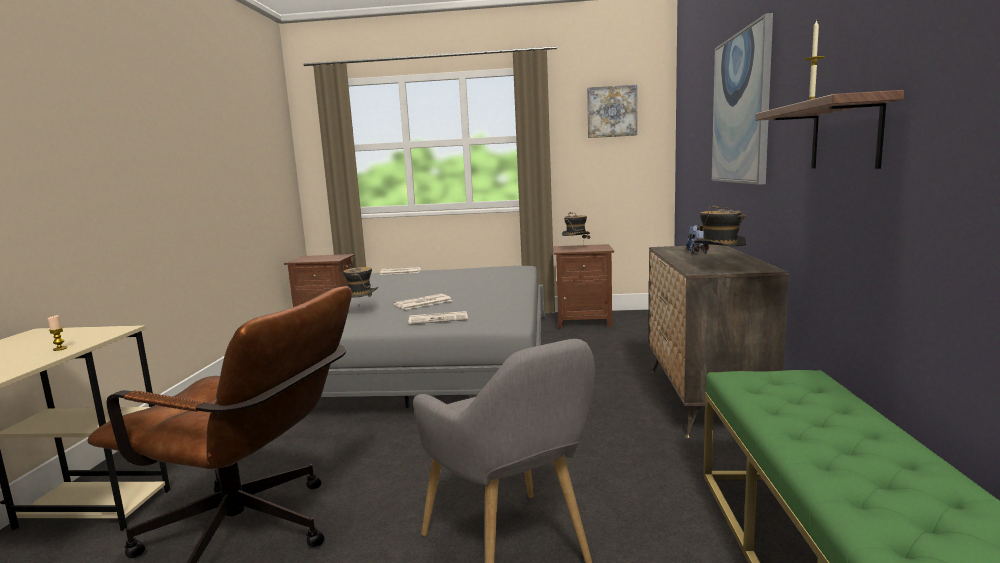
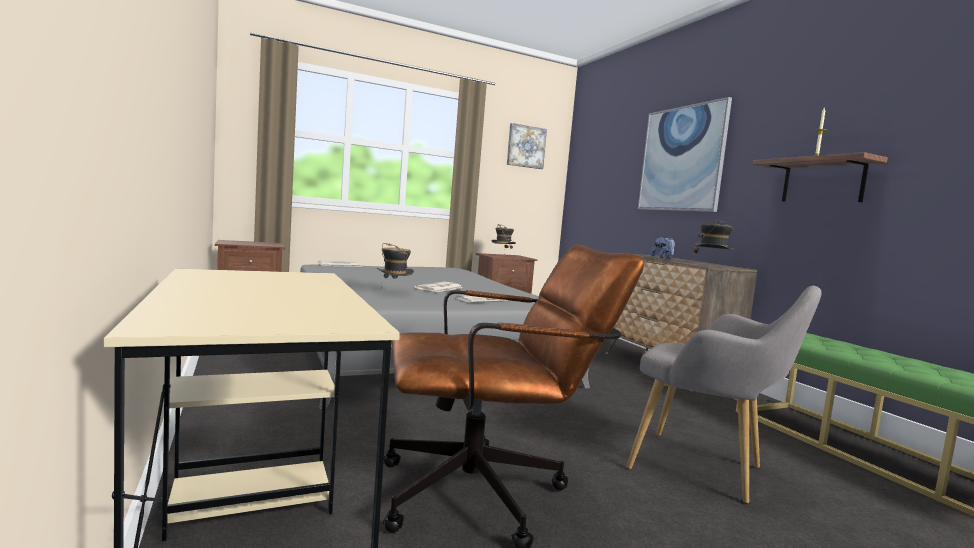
camera: 30 degrees left, 5 degrees down
(60, 349) = (315, 285): candle -> none

